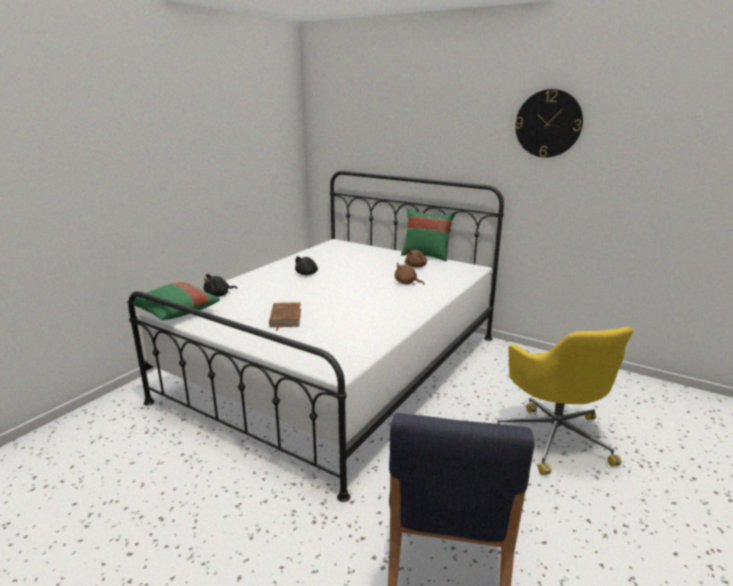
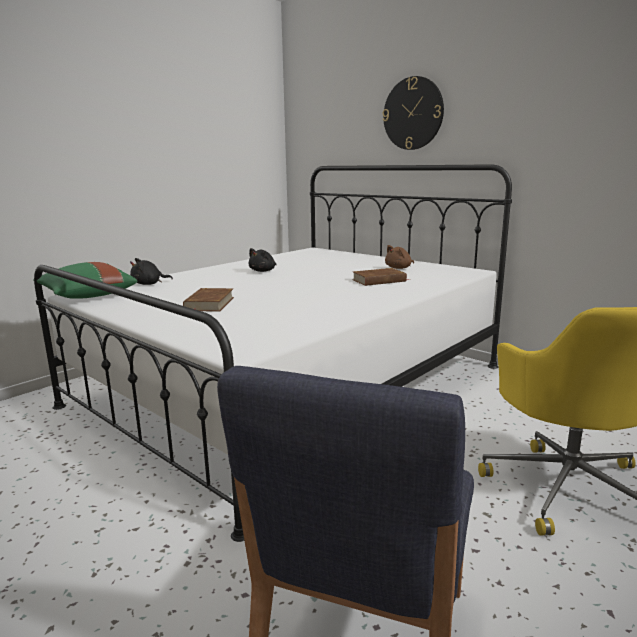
camera: 10 degrees right, 5 degrees down
(407, 283) = (379, 280): brown plush toy -> brown book
(426, 256) = (415, 260): green pillow -> none
(548, 123) = (570, 75): wall clock -> wall clock (413, 113)

